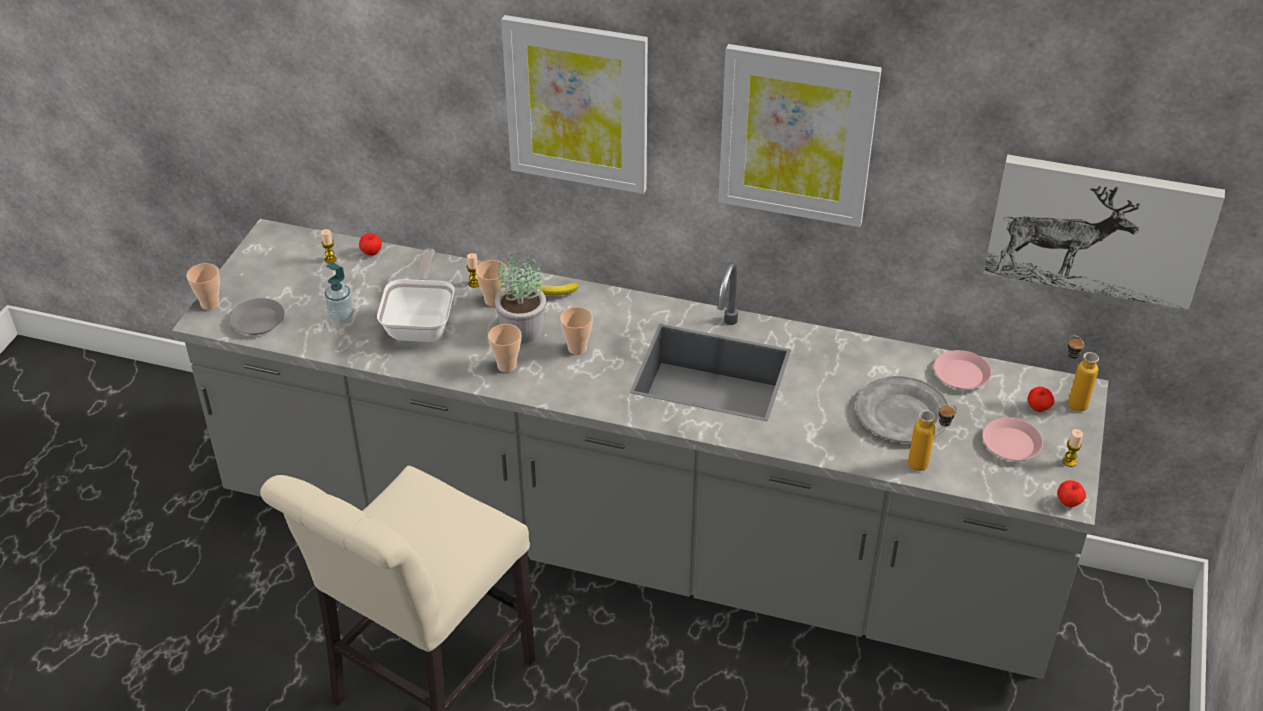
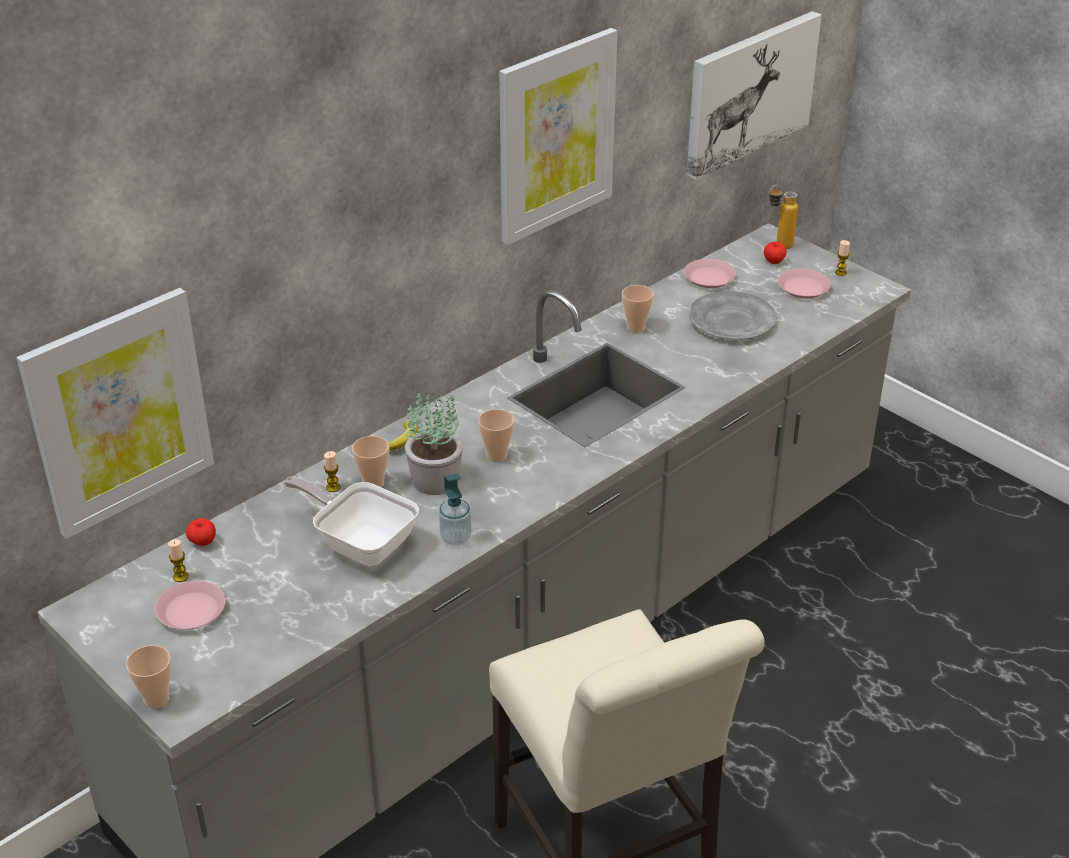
camera: 60 degrees left, 5 degrees down
(258, 321) = (231, 666): grey plate -> none
(300, 280) = (192, 611): none -> pink plate
(341, 317) = (290, 598): soap dispenser -> soap dispenser (455, 538)
(507, 366) = (481, 507): cup -> cup (636, 327)
(577, 104) = (375, 219): picture -> picture (119, 412)
(926, 464) = (796, 332): bottle -> none
(1068, 502) = (882, 290): apple -> none

